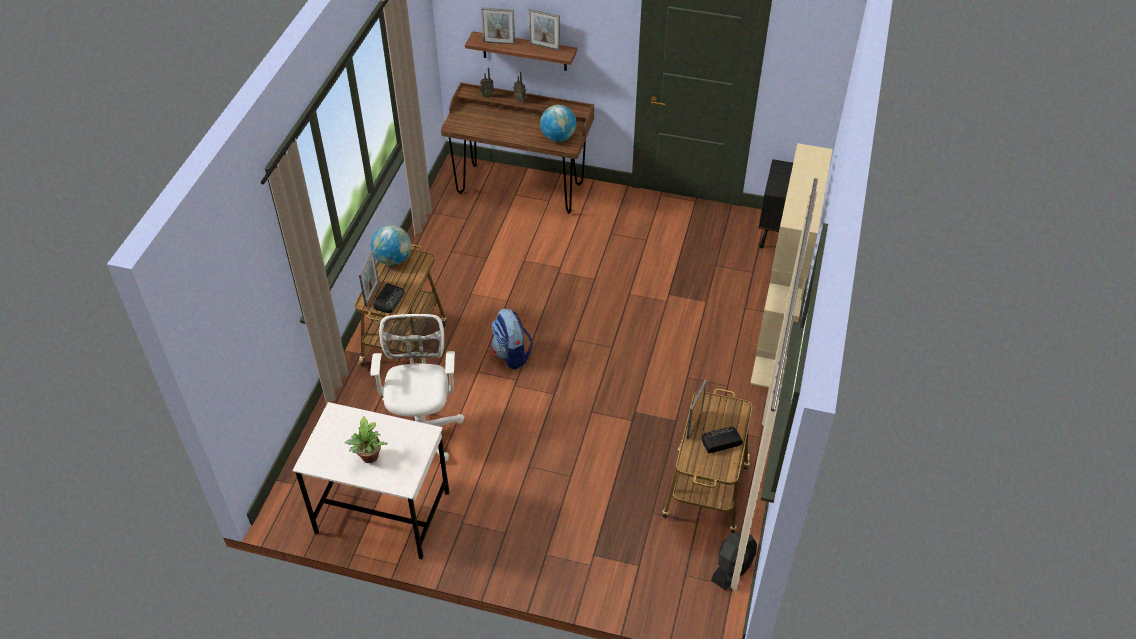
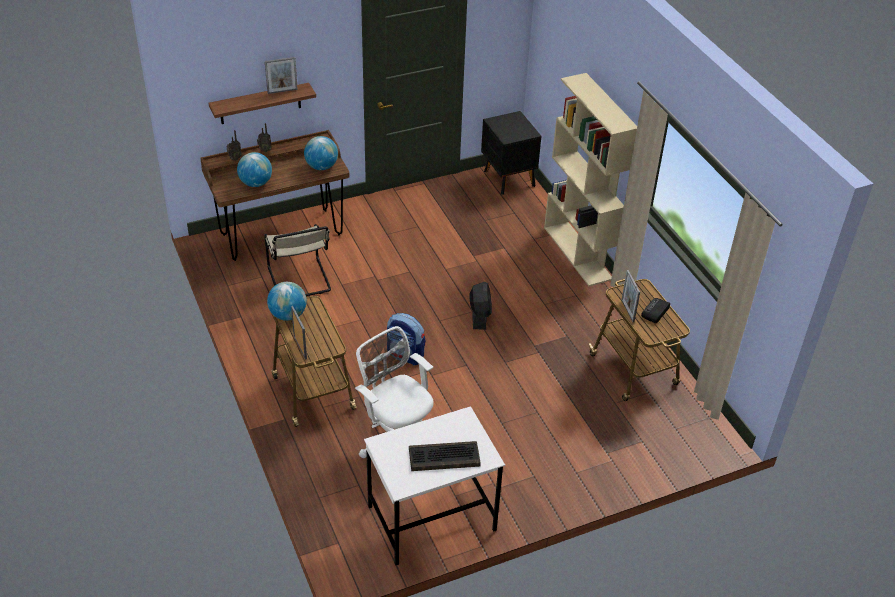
camera: 40 degrees left, 5 degrees down
(369, 458) = (443, 457): potted plant -> keyboard
(389, 300) = (320, 345): radio -> none
(487, 127) = (255, 183): none -> globe
(493, 239) = (300, 281): none -> beige chair
(499, 42) = (242, 102): picture frame -> none
(733, 568) = (698, 406): black fan -> black fan (479, 316)

